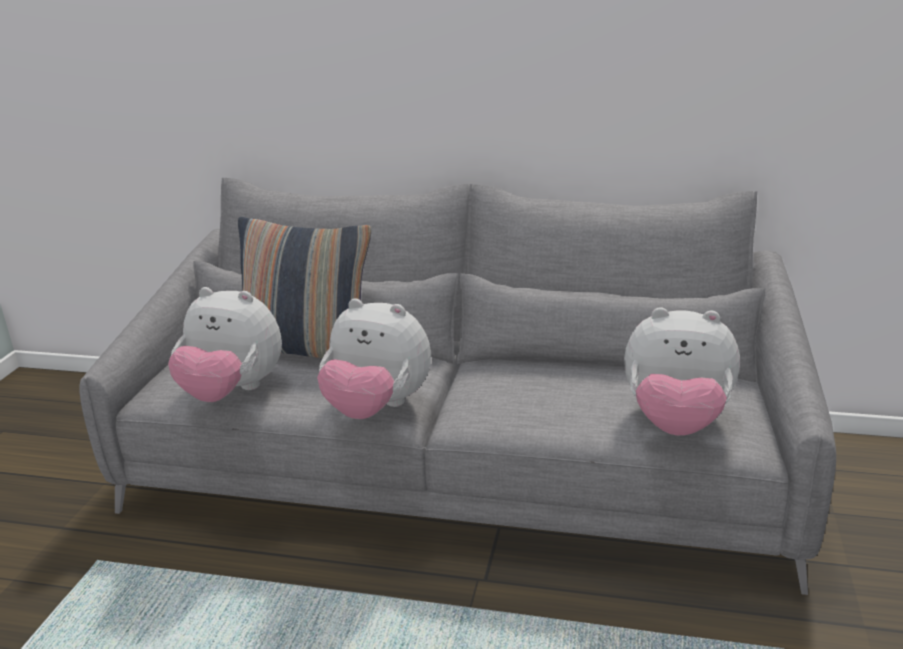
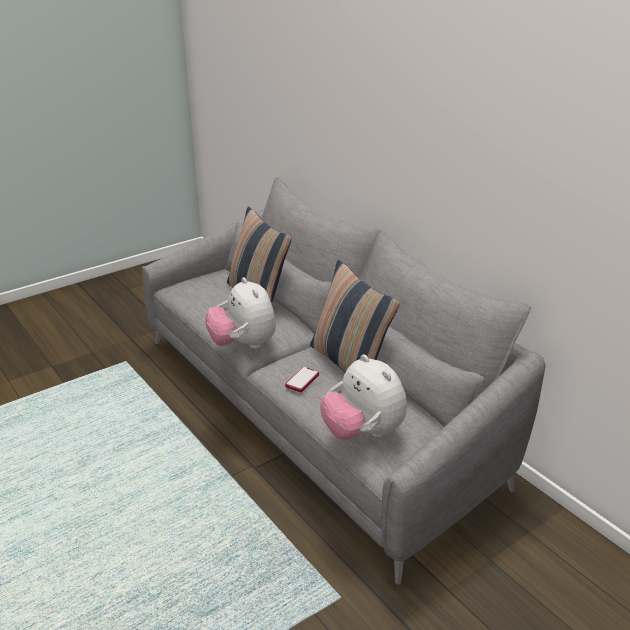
camera: 40 degrees right, 5 degrees up
(232, 392) = (199, 304): plush toy -> none
(520, 408) = (302, 380): none -> phone
(543, 368) = (349, 365): none -> pillow

